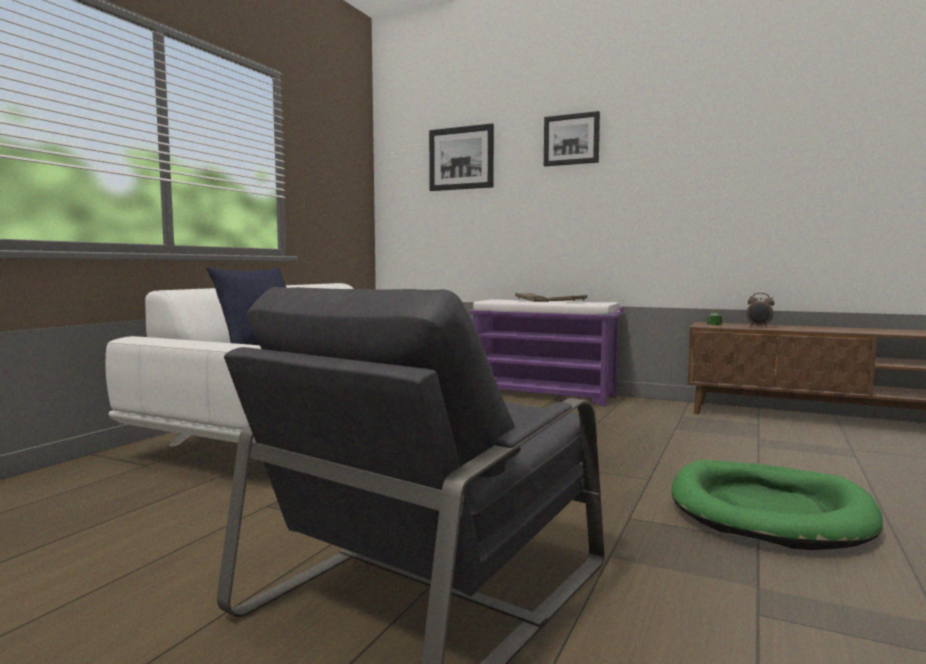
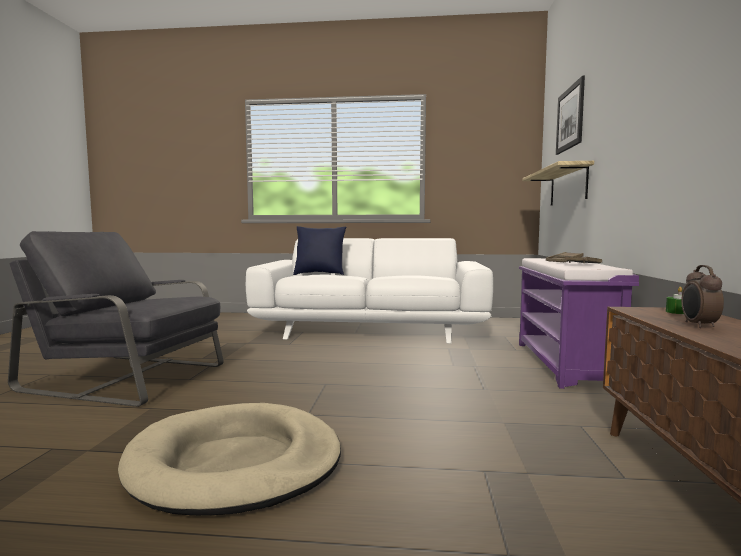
camera: 70 degrees right, 0 degrees up
(464, 227) = (568, 186): none -> shelf
(571, 139) = (622, 69): picture -> none
(769, 511) = (236, 463): green dog bed -> beige dog bed

